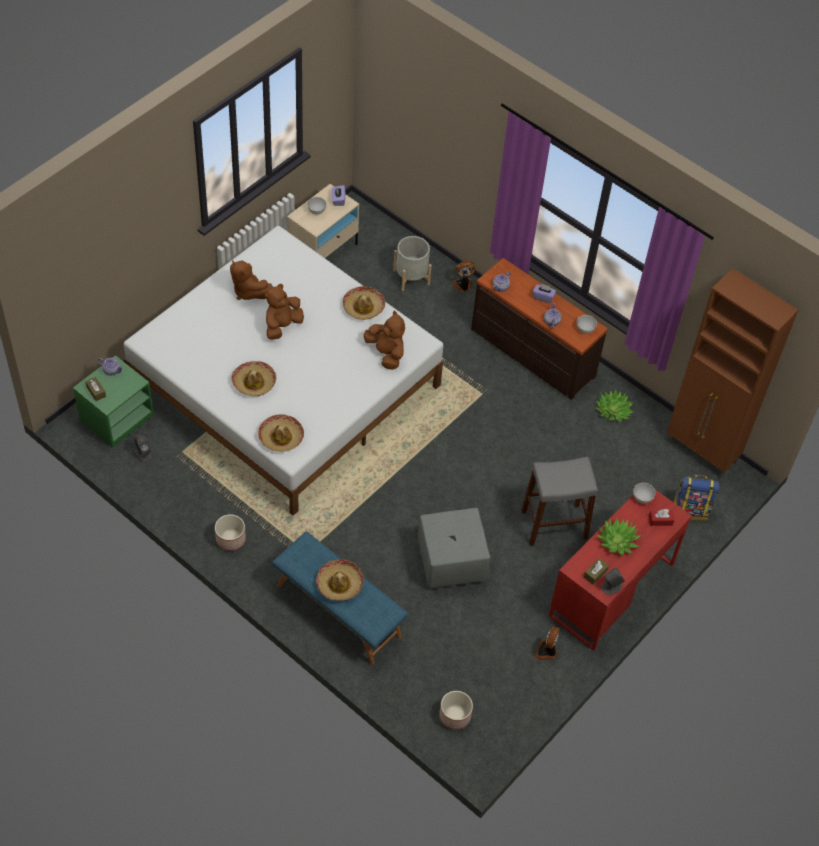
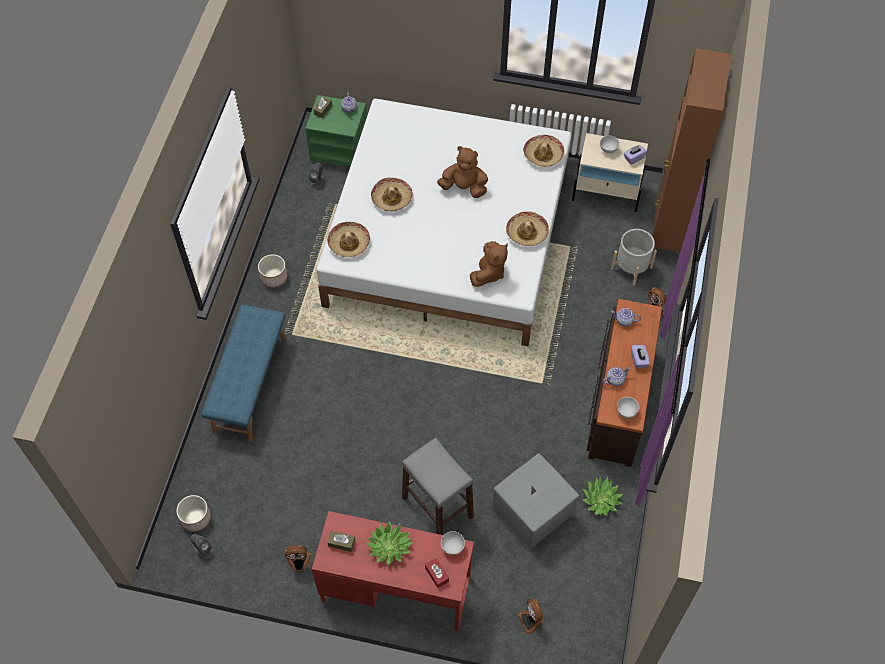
camera: 65 degrees right, 5 degrees up
(248, 291) = (483, 148): brown plush toy -> none
(339, 584) = (243, 359): hat -> hat (543, 154)
(451, 561) = (347, 443): grey ottoman -> grey ottoman (534, 511)
(611, 587) = (334, 563): grey speaker -> grey speaker (203, 549)
(691, 509) = (531, 620): backpack -> fan
(702, 452) = (607, 602): brown cabinet -> brown cabinet (666, 232)

